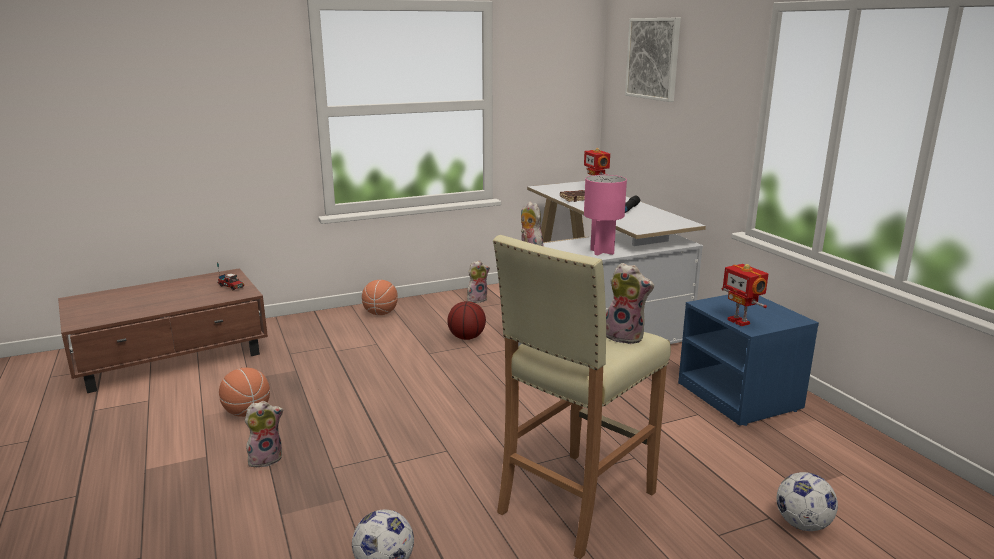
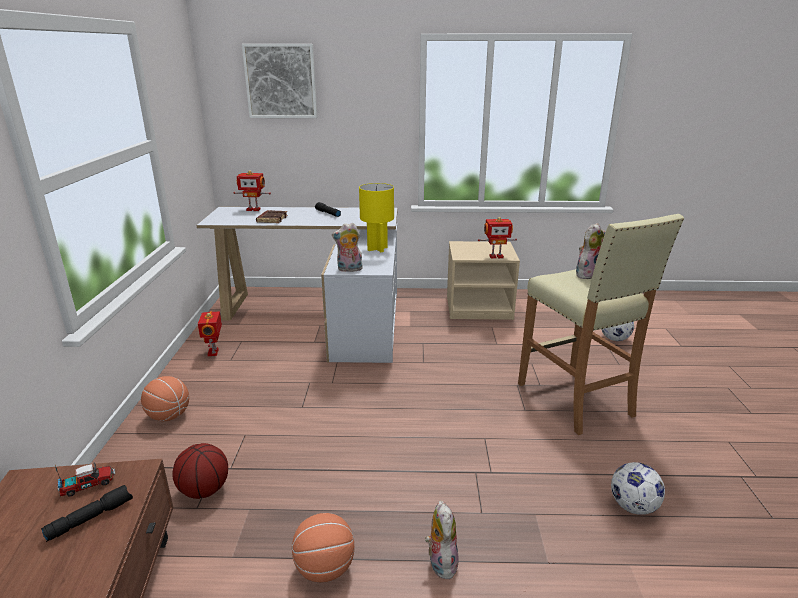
camera: 65 degrees left, 5 degrees up
(204, 295) = (91, 517): none -> black flashlight
(467, 337) = (291, 378): basketball -> basketball (204, 489)
(477, 299) = (214, 352): plush toy -> toy robot
(602, 252) = (377, 249): pink table lamp -> yellow table lamp
(740, 396) = (479, 307): blue nightstand -> beige nightstand

